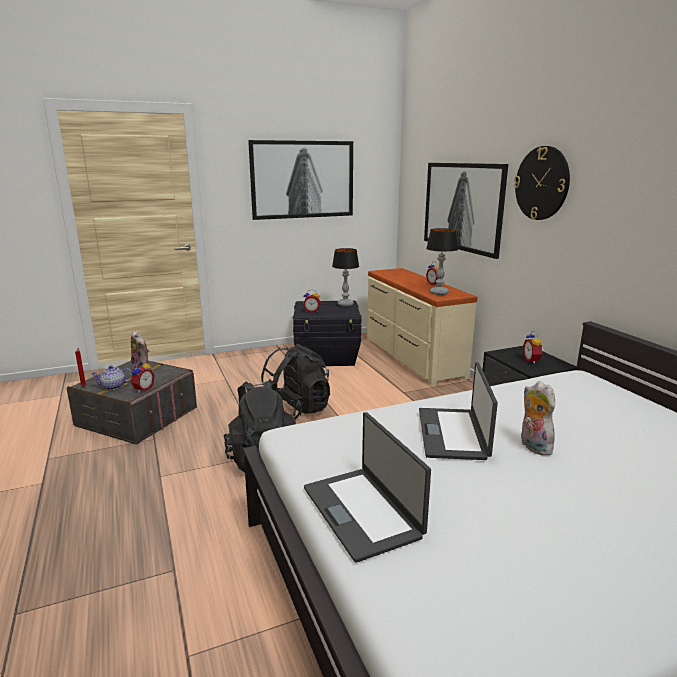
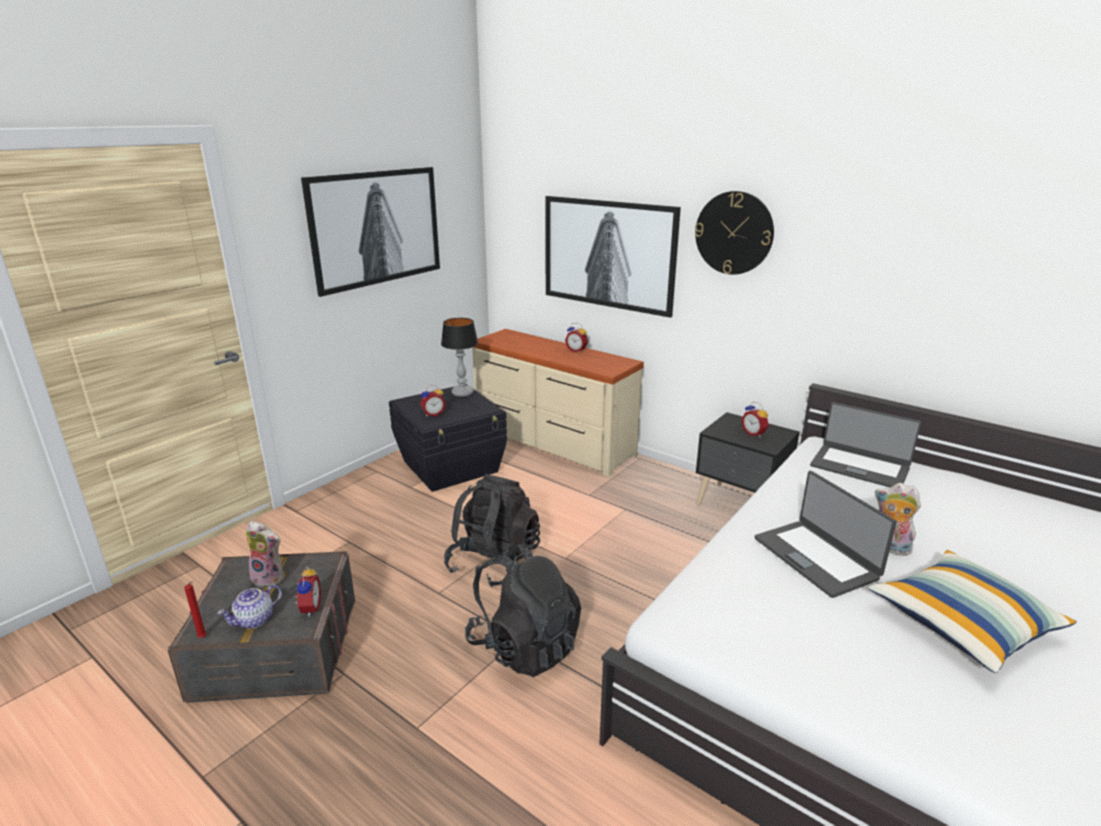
camera: 30 degrees left, 5 degrees up
(362, 511) = (860, 691): laptop -> laptop (859, 467)
(438, 293) = (599, 364): table lamp -> none
(524, 508) = (962, 623): none -> pillow

